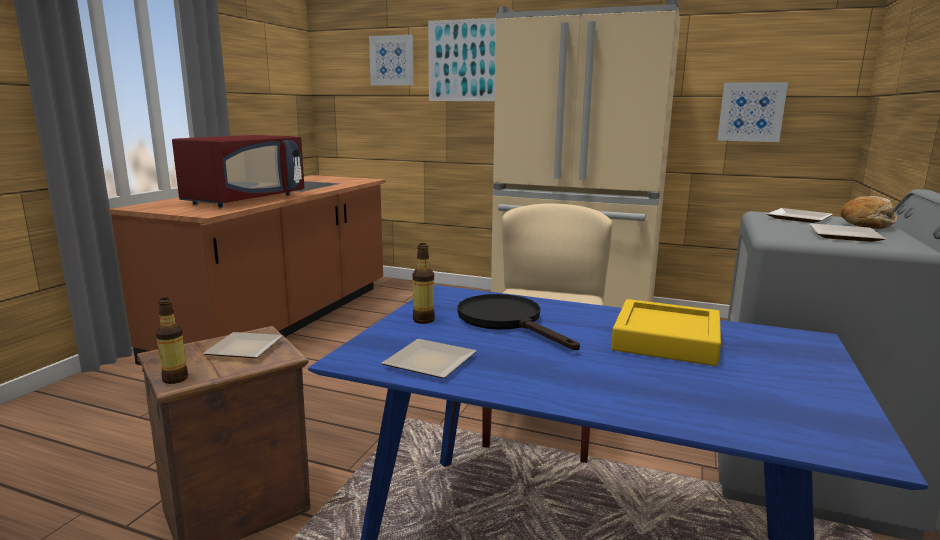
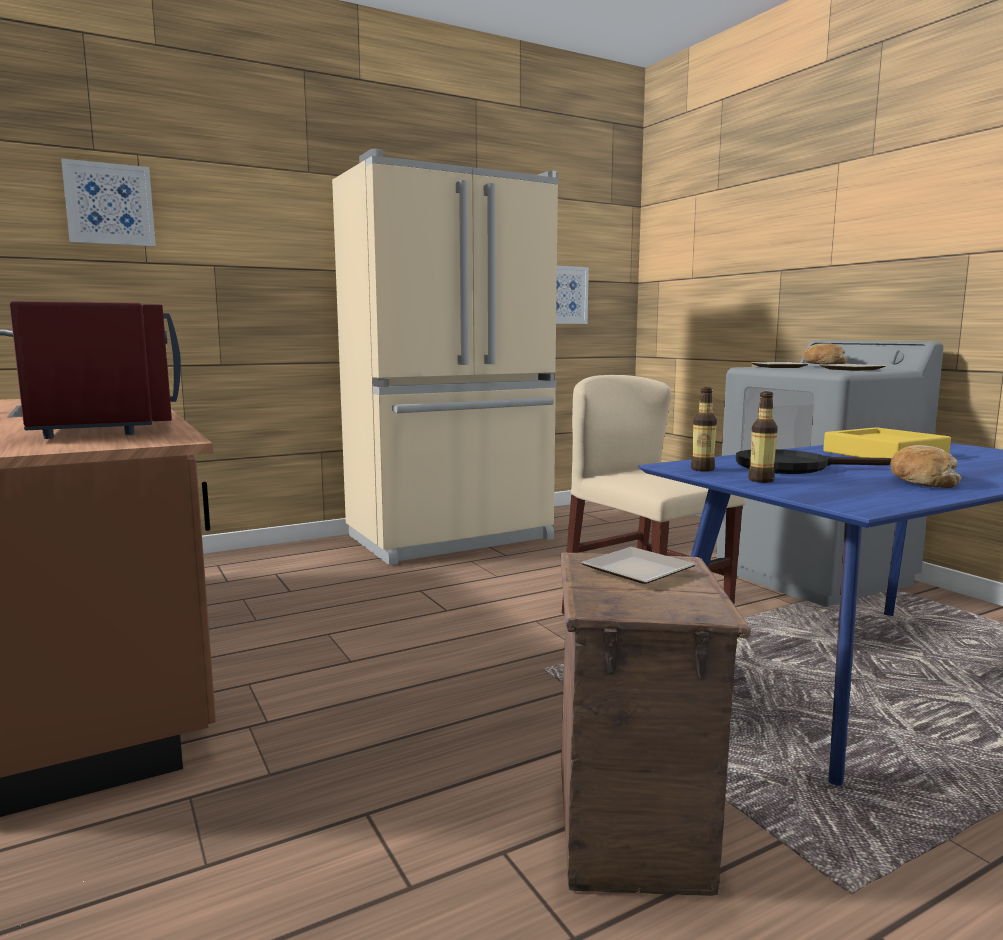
camera: 50 degrees left, 5 degrees down
(175, 379) = (705, 609): bottle -> bottle (702, 469)
(431, 364) = (894, 494): plate -> none
(464, 61) = (242, 216): picture -> none
(521, 368) = (921, 481): none -> bread

